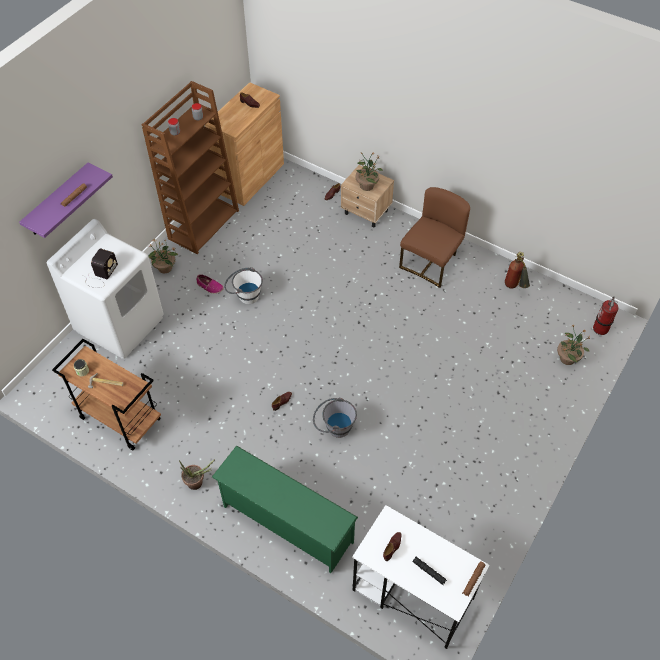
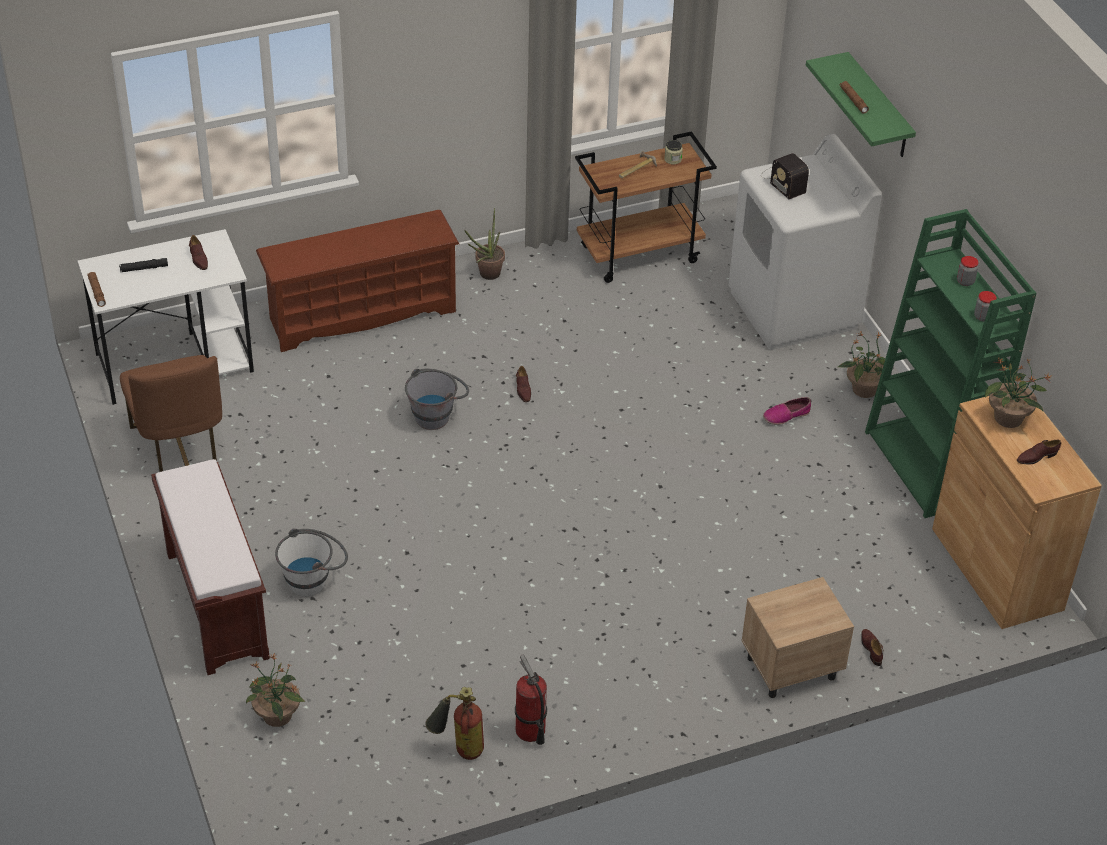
camera: 125 degrees right, 10 degrees down
(57, 200) = (878, 107): purple shelf -> green shelf
(203, 224) = (926, 466): brown bookcase -> green bookcase
(244, 295) = (737, 441): white bucket -> white bucket (314, 579)
(285, 524) = (361, 314): green shoe rack -> brown shoe rack
(367, 185) = (793, 606): potted plant -> potted plant (1009, 419)
(431, 262) = (607, 680): brown chair -> brown chair (179, 445)
(541, 429) = (215, 604): none -> brown bench
(601, 328) = (278, 800): fire extinguisher -> fire extinguisher (530, 730)

